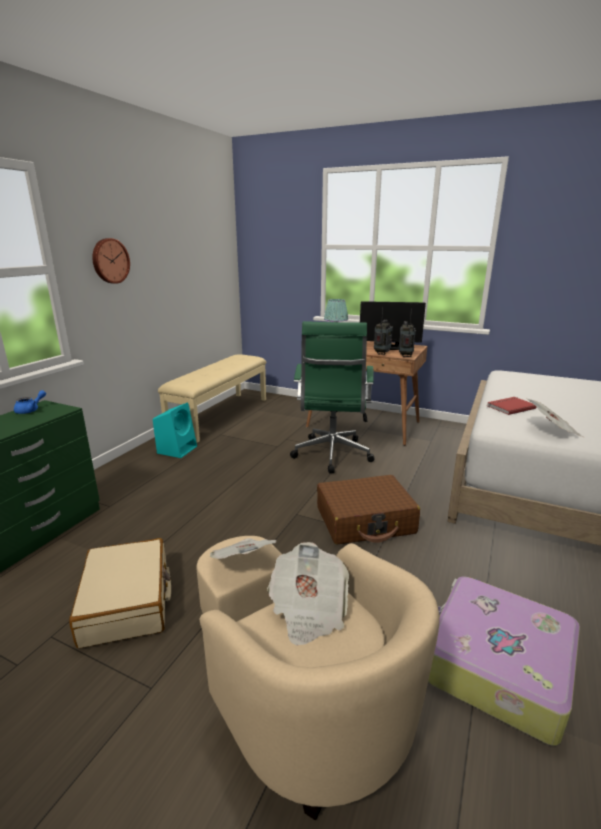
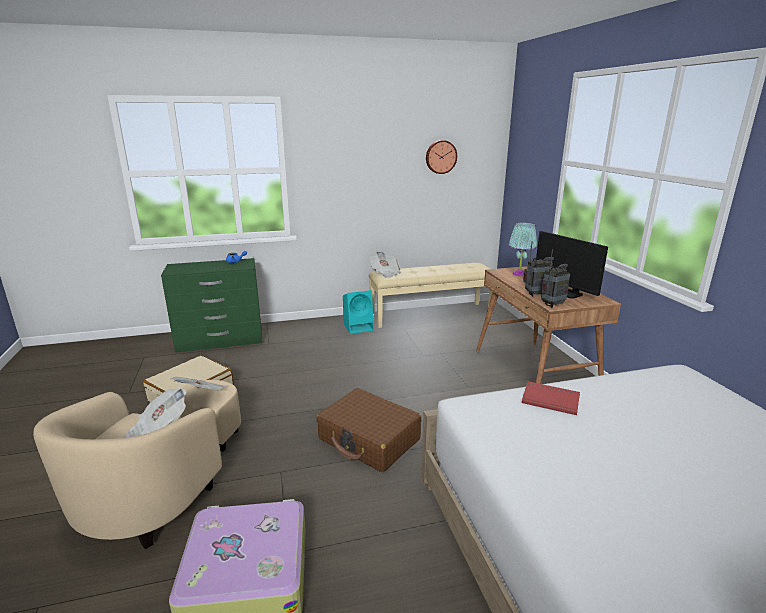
camera: 50 degrees right, 0 degrees up
(110, 261) = (337, 165): wall clock -> wall clock (440, 157)
(332, 456) = (447, 383): green office chair -> none
(552, 431) = (515, 438): newspaper -> newspaper (385, 273)

